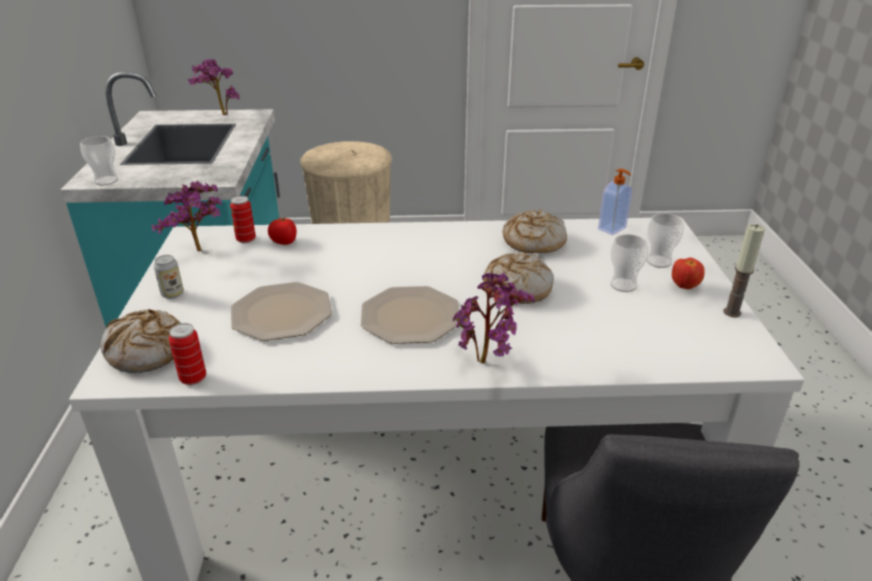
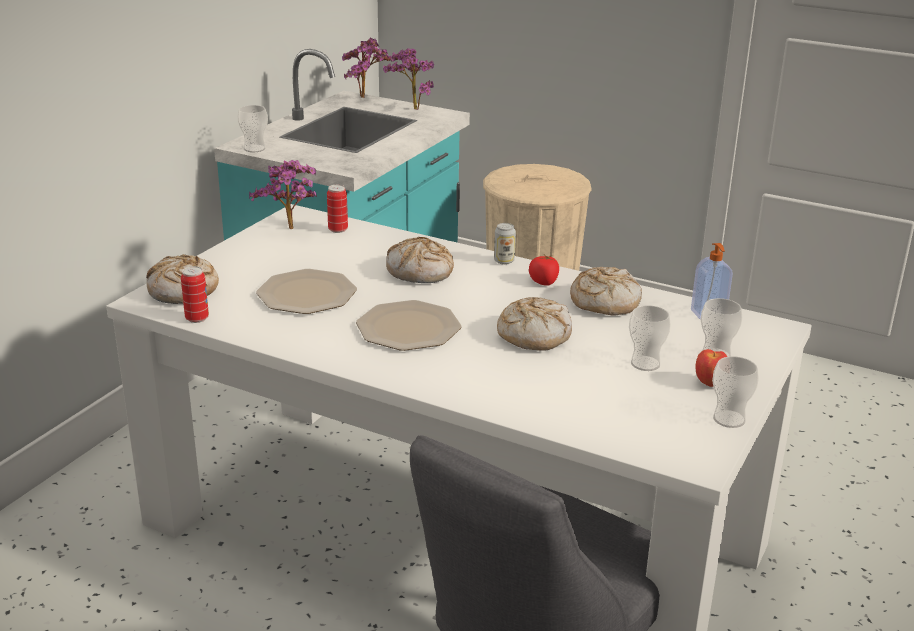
camera: 30 degrees right, 5 degrees down
(172, 294) = (238, 256): can -> can (504, 261)
(284, 241) = (368, 240): tomato -> tomato (543, 282)
(362, 259) = (420, 272): none -> bread
(489, 362) = (433, 380): potted plant -> potted plant (366, 98)
(732, 312) = (729, 419): candle -> cup

